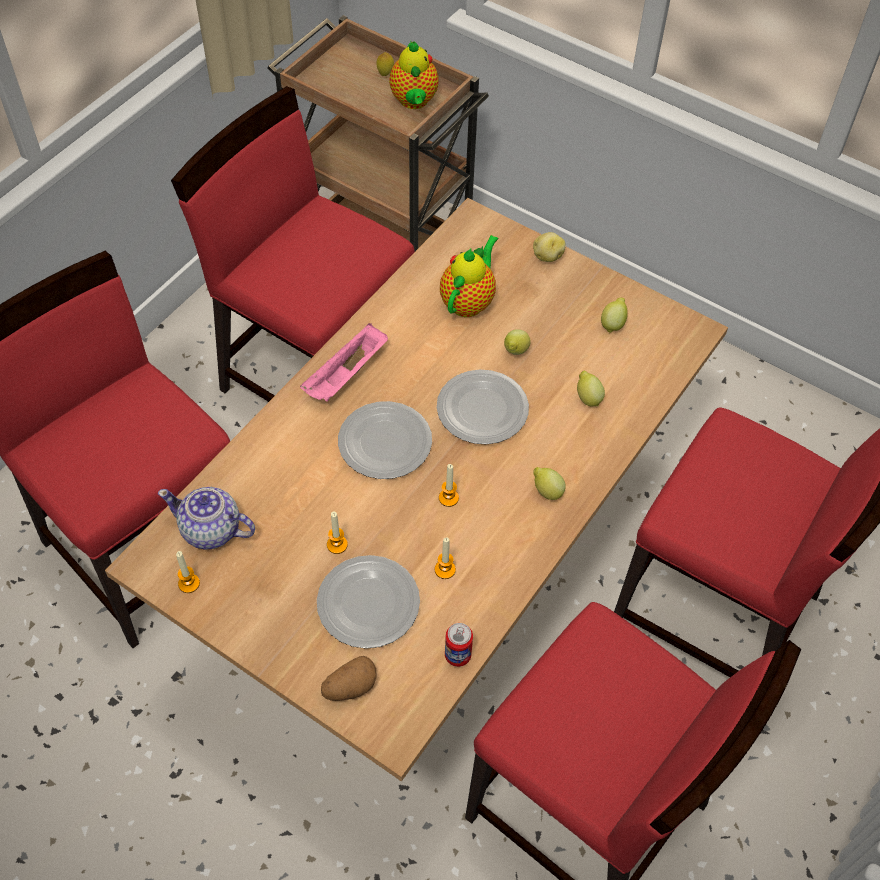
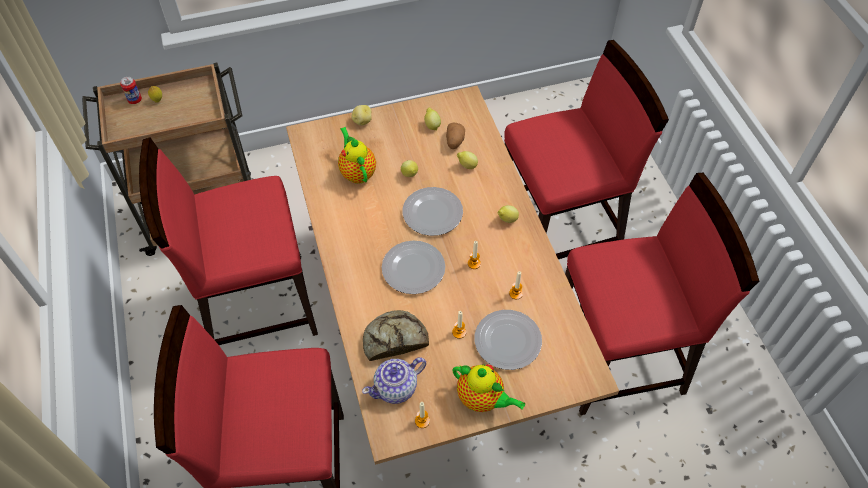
camera: 50 degrees left, 0 degrees up
(273, 486) = (394, 339): none -> bread
(346, 375) = (352, 258): pink tray -> none
(349, 687) = (551, 381): potato -> potato (454, 141)
(414, 102) = (194, 102): teapot -> teapot (482, 399)
(457, 655) = (570, 320): can -> can (135, 100)

